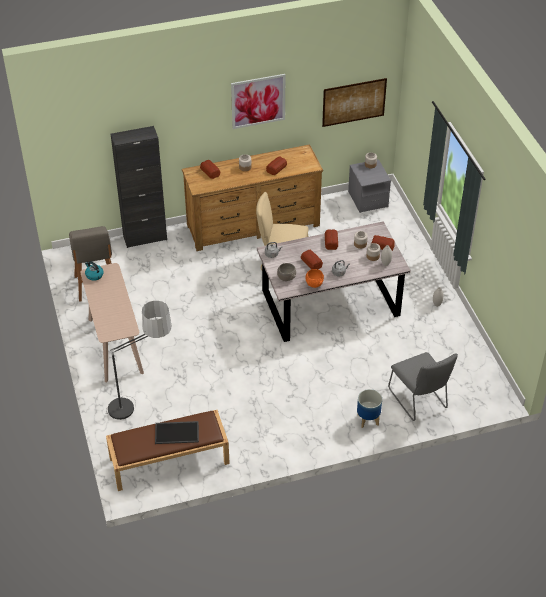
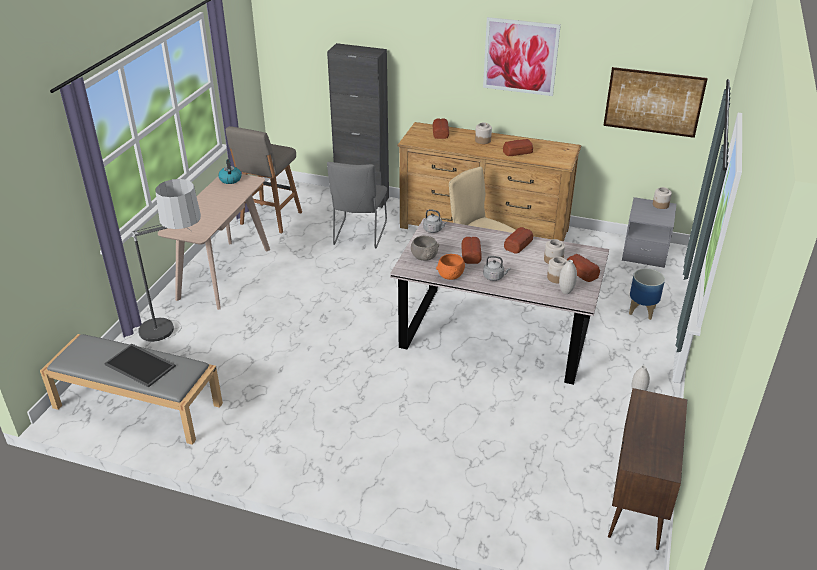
camera: 35 degrees right, 10 degrees down
(168, 461) = (136, 406): brown bench -> grey bench
(367, 420) = (409, 485): planter -> planter (641, 311)
(419, 400) = (503, 498): grey chair -> grey chair (359, 235)
(481, 367) = (638, 502): none -> brown cabinet

